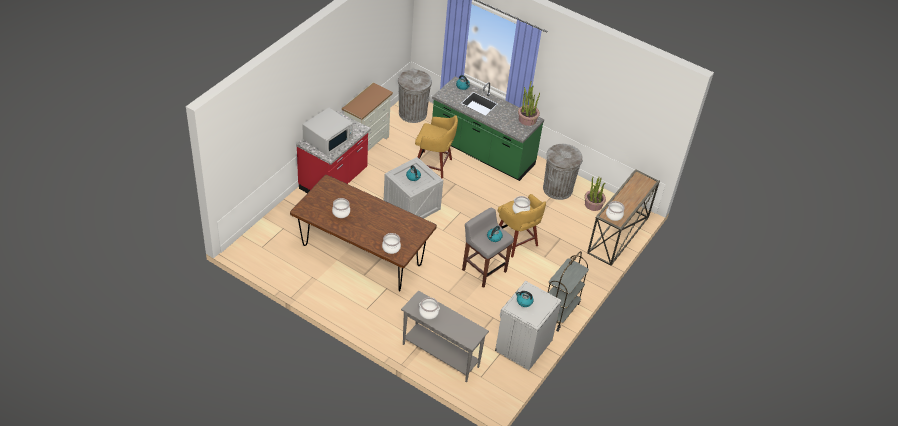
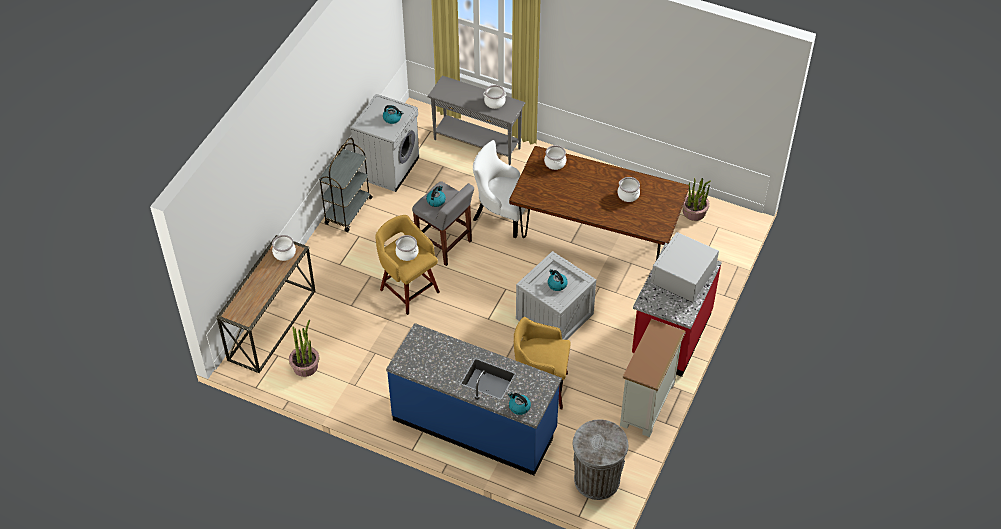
camera: 175 degrees right, 5 degrees up
(431, 286) = (504, 215): none -> white chair
(482, 152) = (475, 424): green counter -> blue counter
(527, 119) = (411, 362): potted plant -> potted plant (694, 212)
(558, 189) = (357, 382): grey trash can -> none

